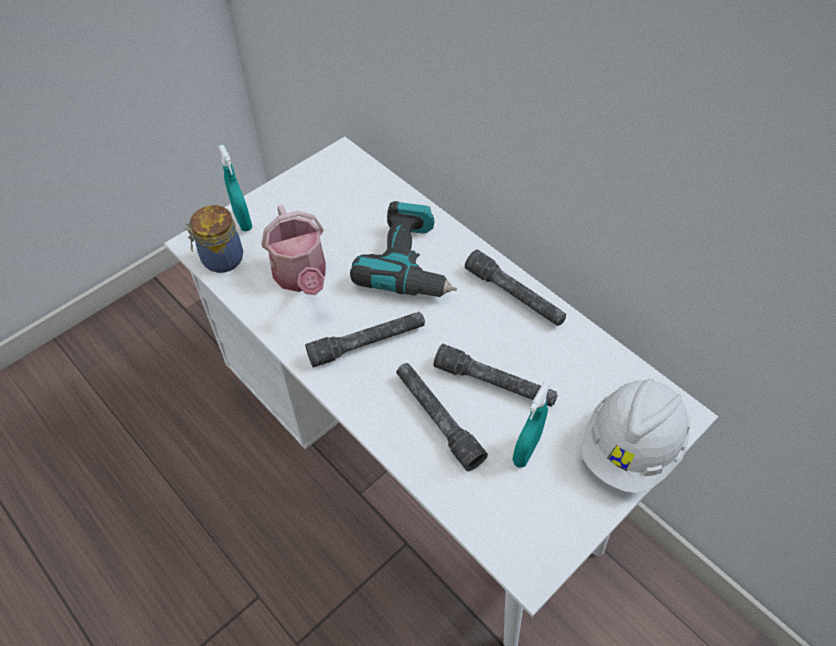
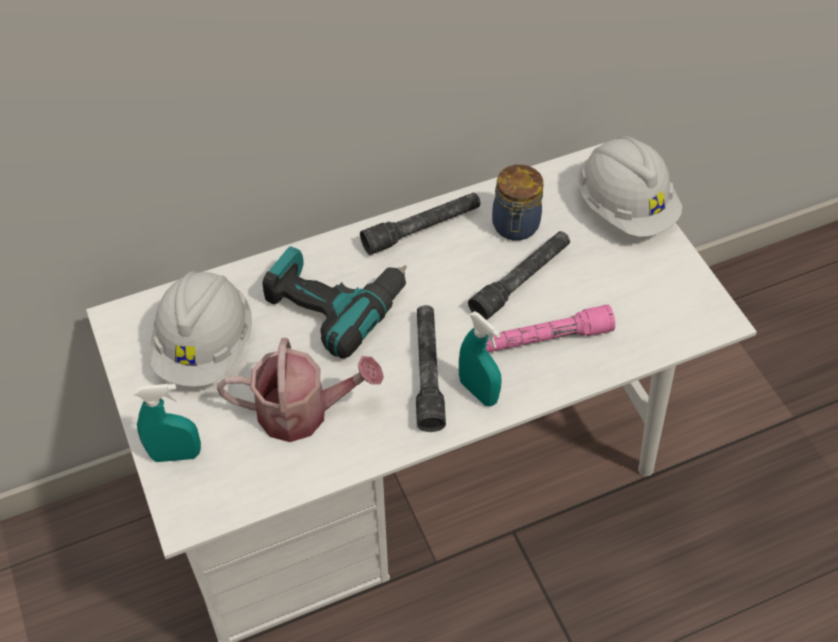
camera: 70 degrees left, 0 degrees up
(221, 259) = (230, 492): jar -> jar (515, 227)
(337, 205) = (205, 347): none -> white hard hat
(437, 419) = (544, 339): grey flashlight -> pink flashlight
(526, 450) = (602, 282): turquoise spray bottle -> turquoise spray bottle (478, 391)

